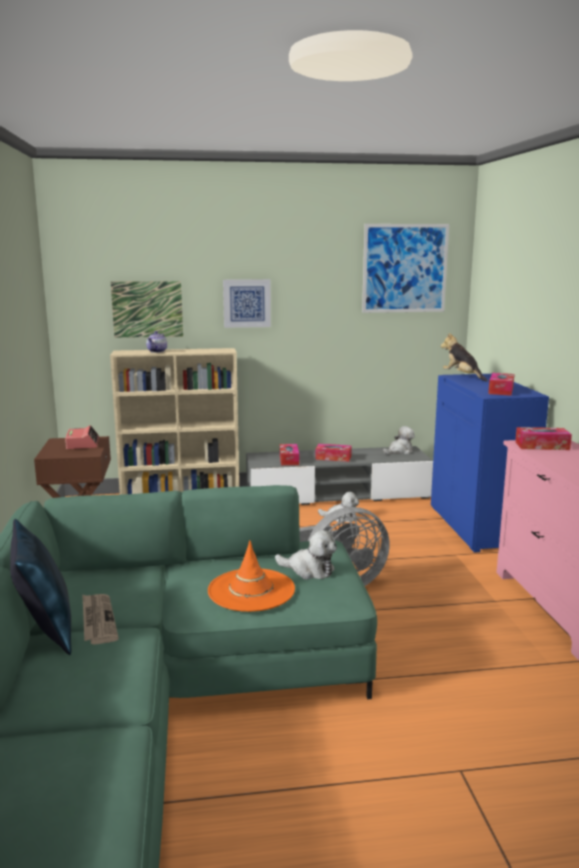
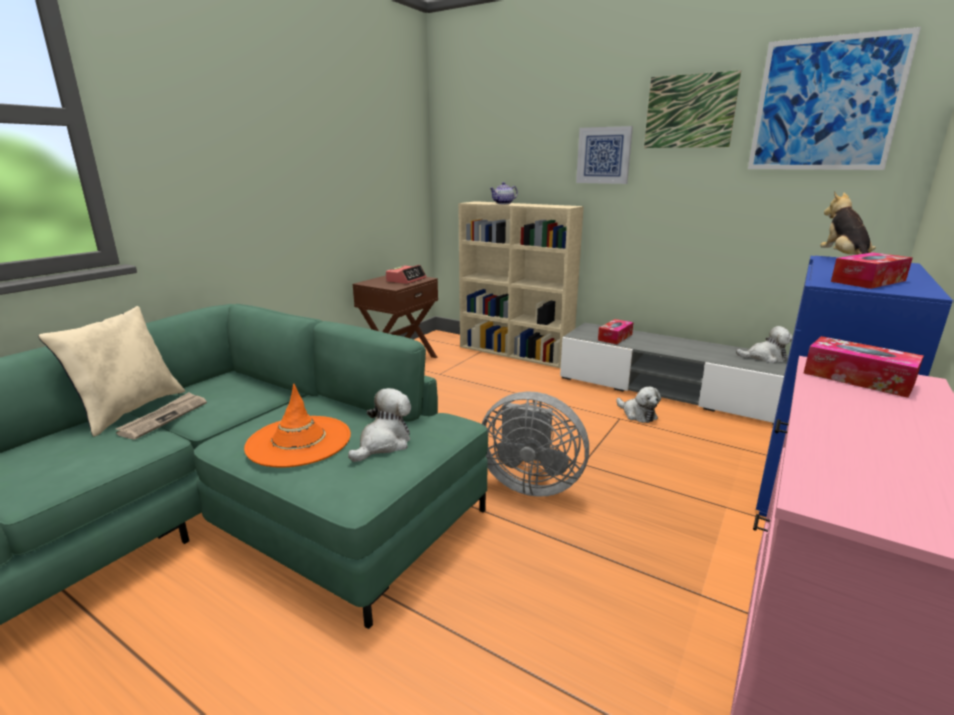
camera: 40 degrees right, 5 degrees up
(45, 629) = (130, 410): blue pillow -> beige pillow
(147, 309) = (507, 161): picture -> picture (689, 111)
(309, 570) = (383, 444): plush toy -> plush toy turned 120 degrees counterclockwise
(333, 458) = (667, 346): tissue box -> none

